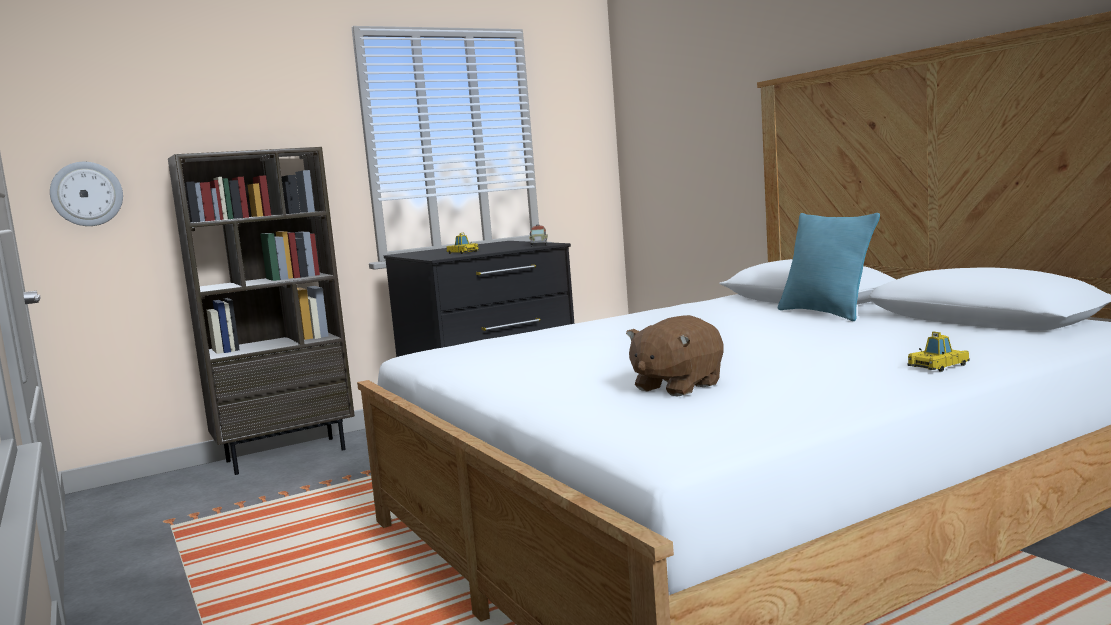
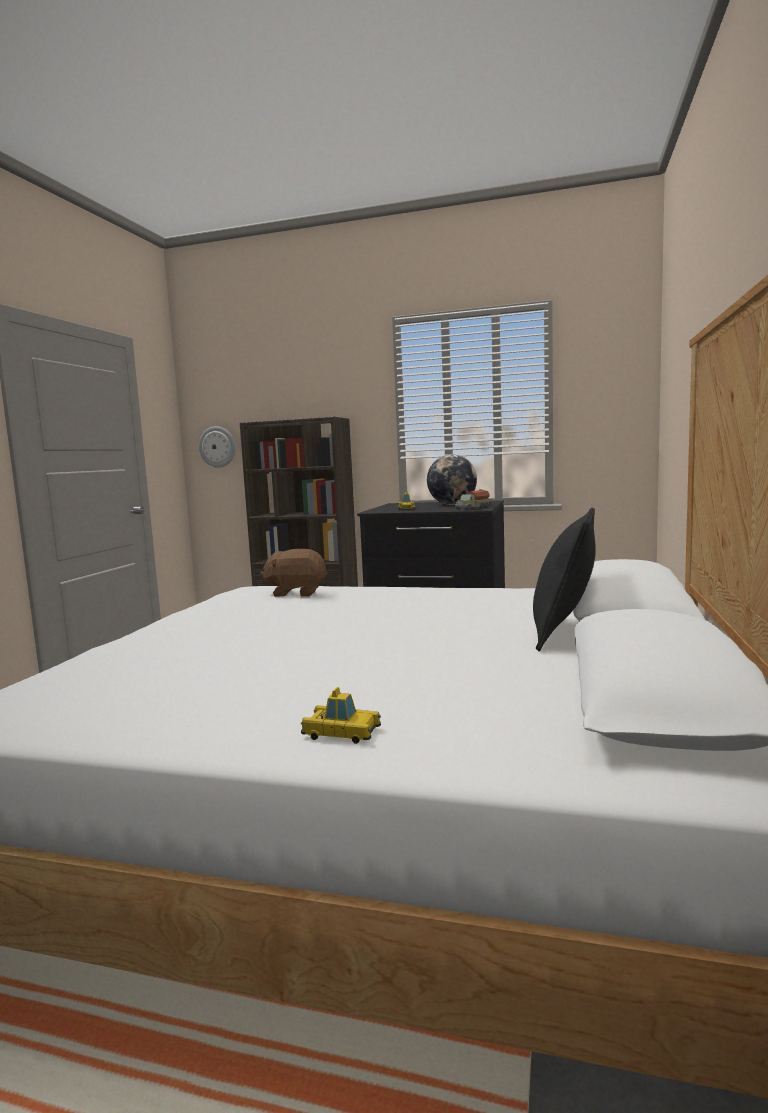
camera: 45 degrees right, 0 degrees up
(486, 246) = (452, 504): none -> globe
(676, 386) = (178, 665): brown plush toy -> brown plush toy (296, 593)
(825, 313) = (564, 633): turquoise pillow -> black pillow

